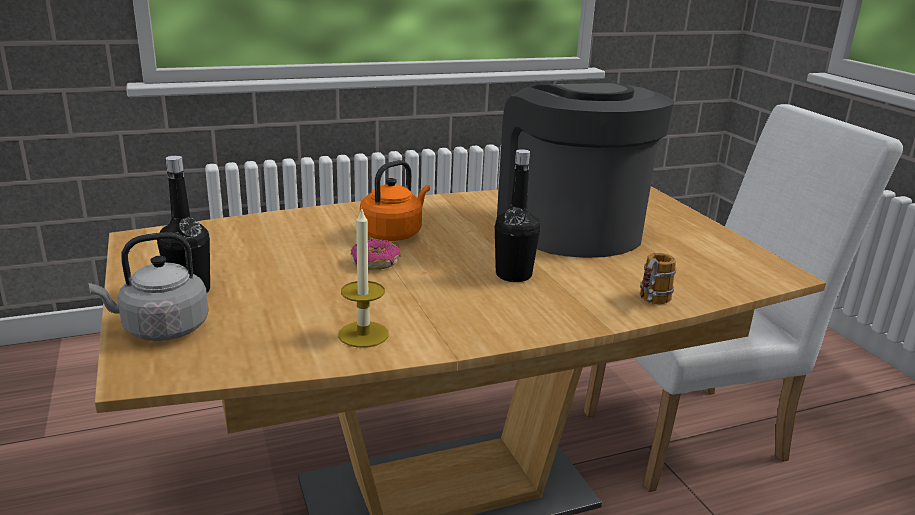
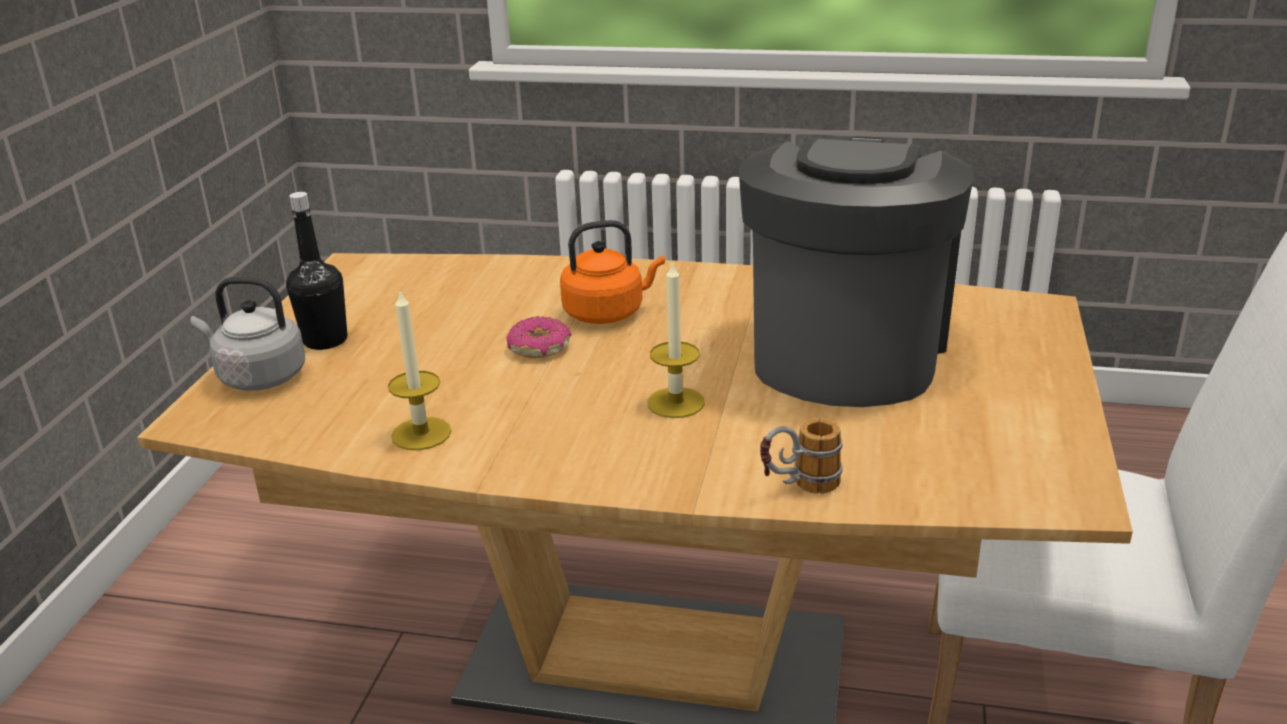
camera: 35 degrees right, 5 degrees up
(513, 275) = (675, 402): black bottle -> candle

